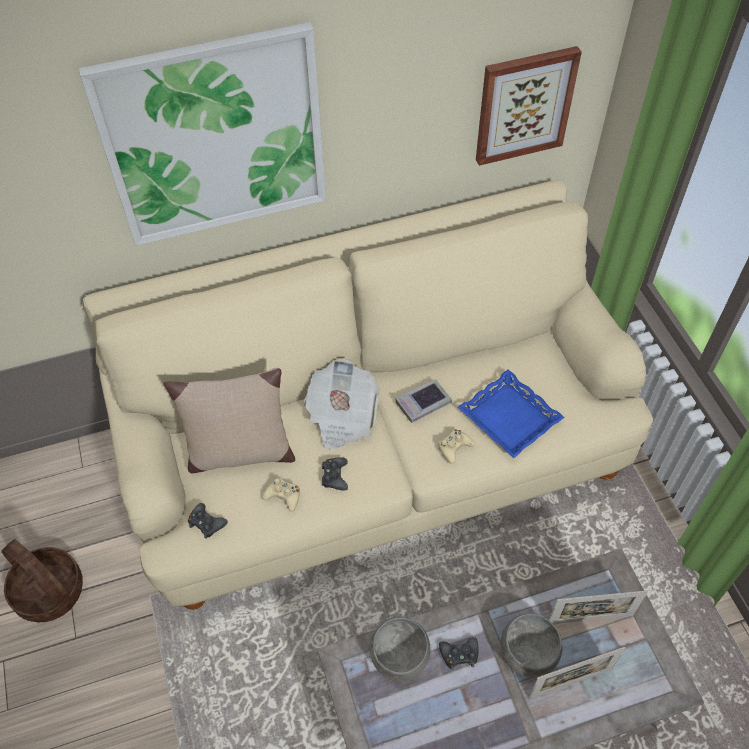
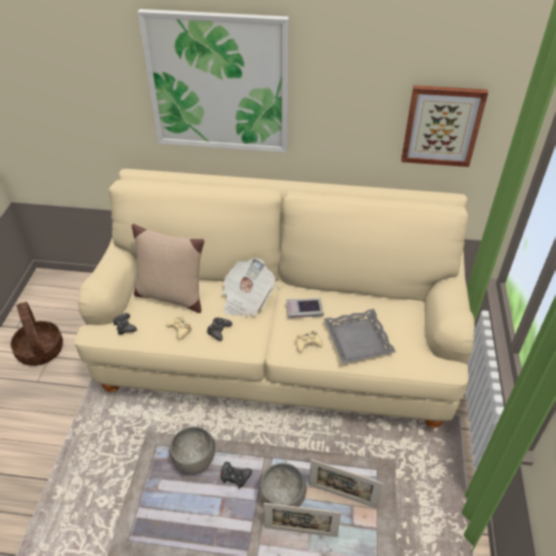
camera: 25 degrees right, 10 degrees down
(508, 418) = (357, 340): blue tray -> grey tray

